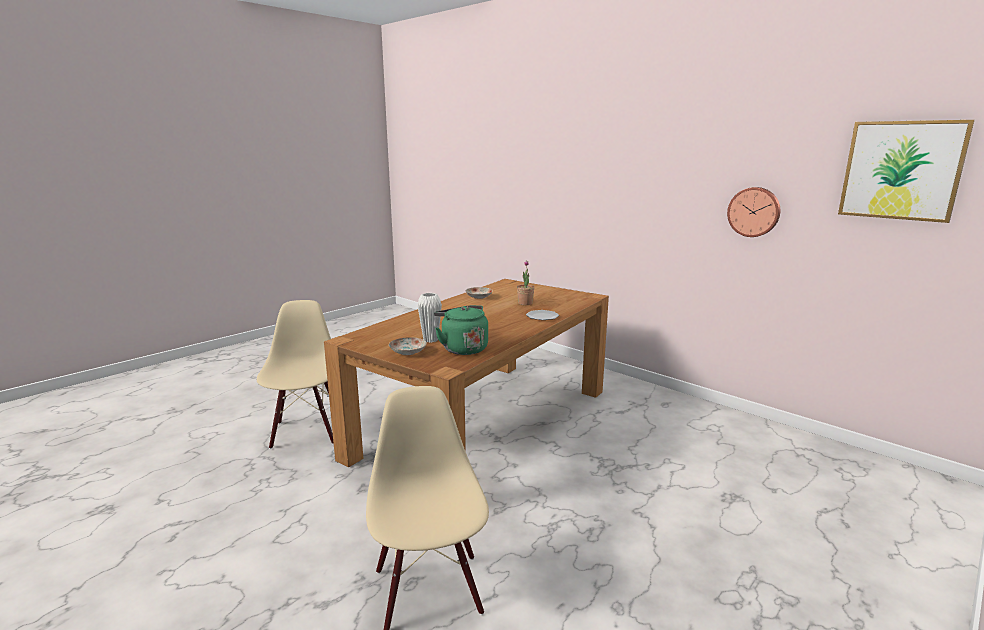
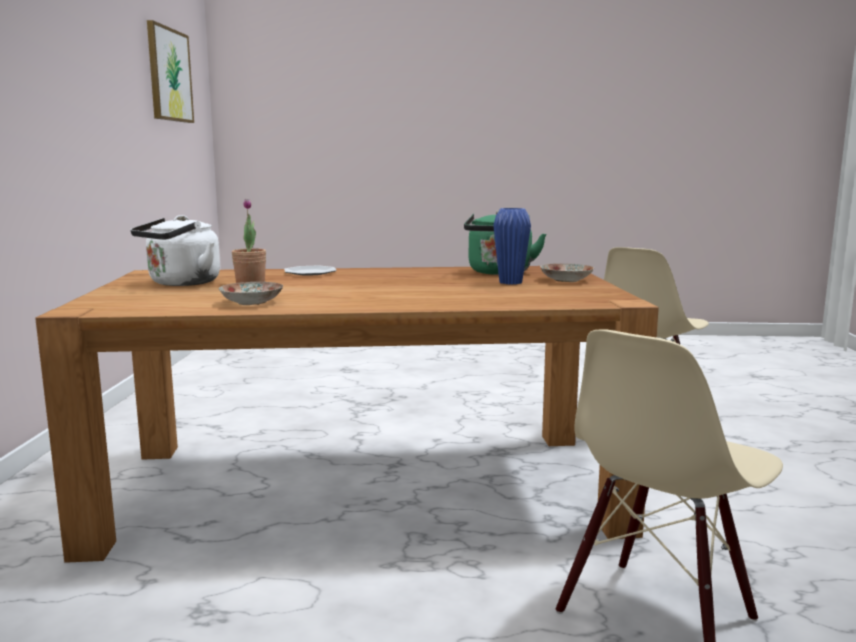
camera: 130 degrees left, 5 degrees down
(430, 340) = (510, 282): white vase -> blue vase
(547, 296) = (181, 283): none -> white kettle
(754, 212) = (113, 119): wall clock -> none

